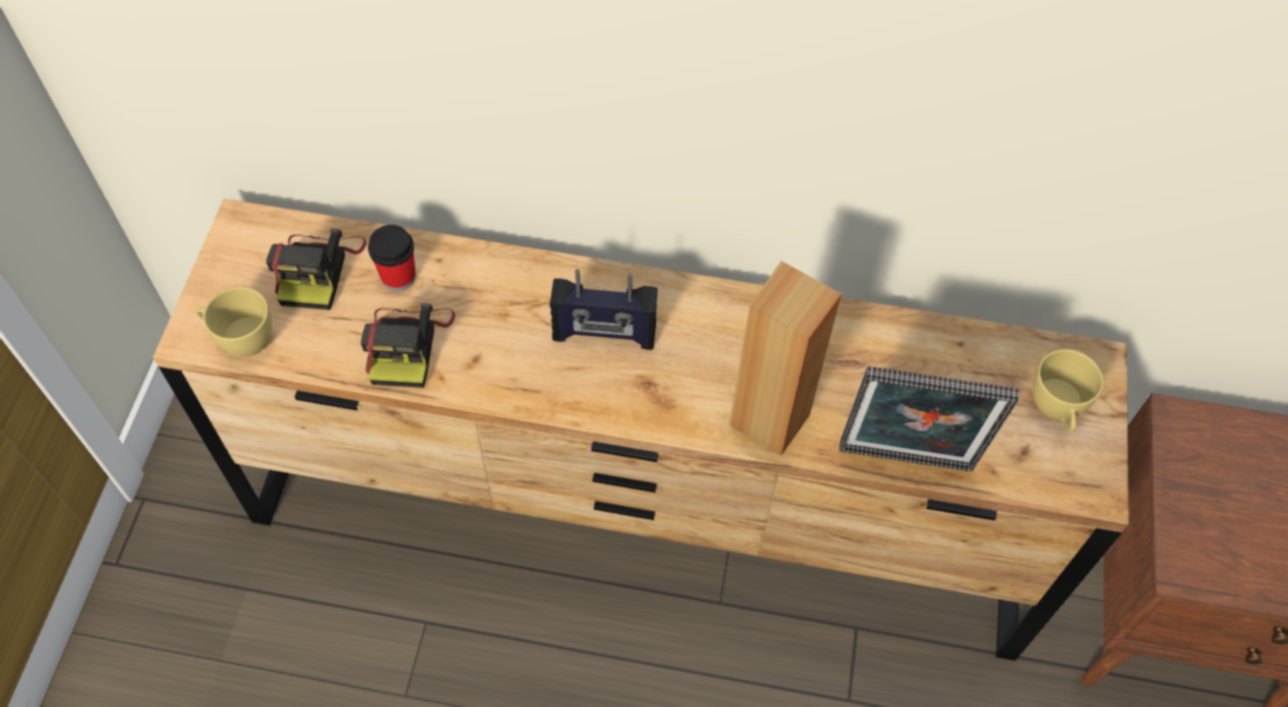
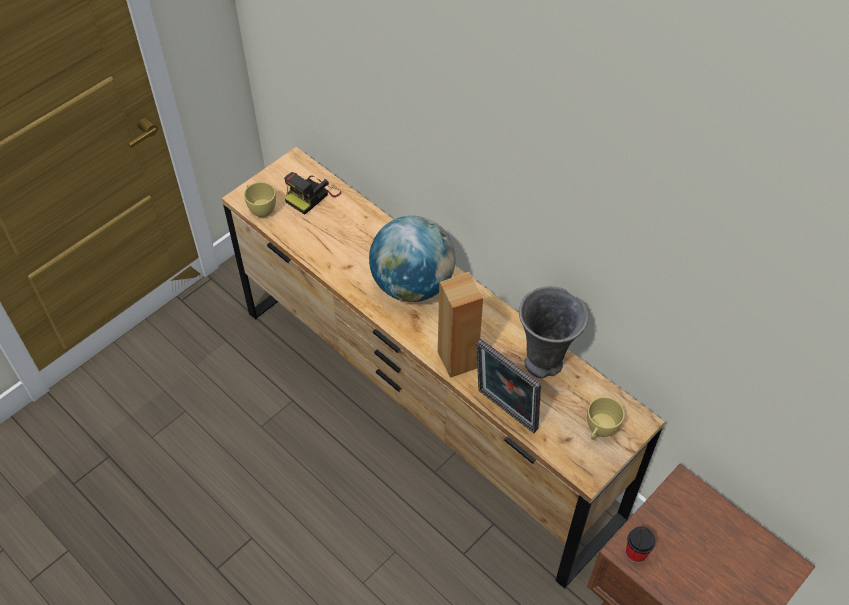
camera: 35 degrees right, 5 degrees down
(398, 277) = (343, 215): cup -> cup (636, 553)
(407, 345) = (325, 245): camera -> none
(604, 334) = (412, 285): radio -> globe
(900, 351) = (545, 364): none -> grey vase

